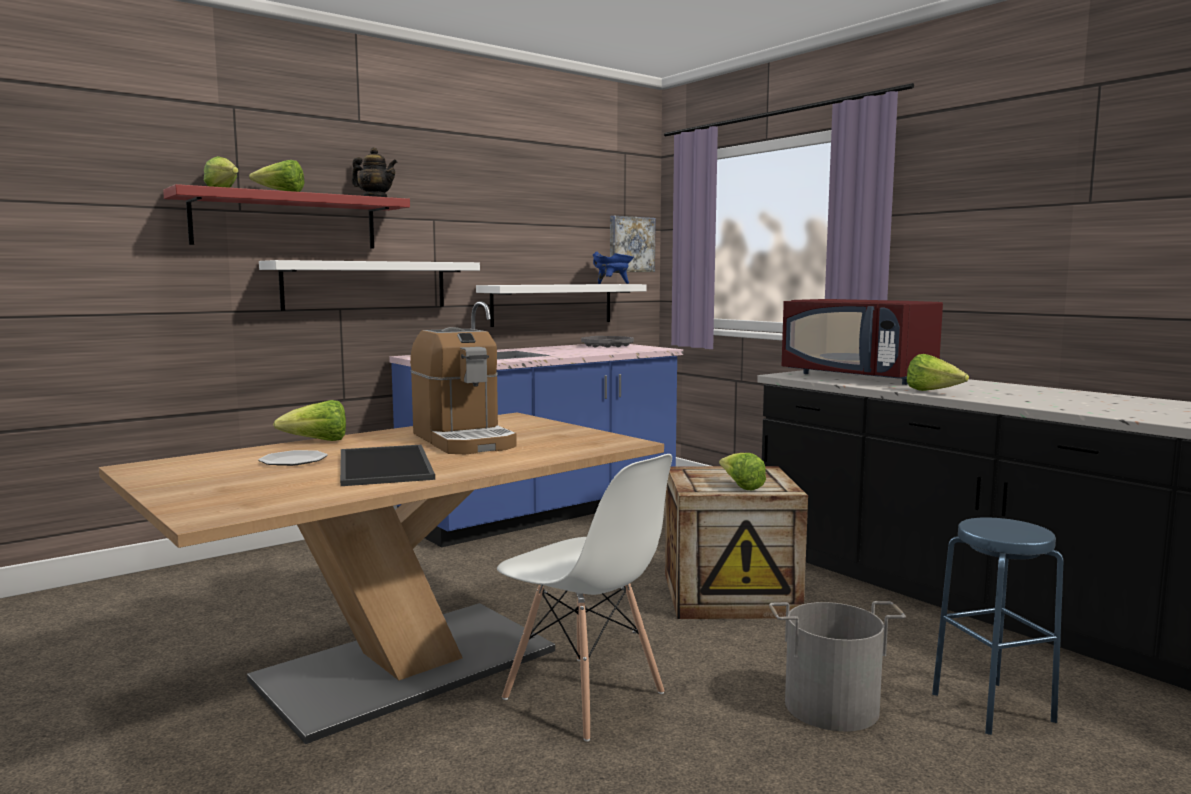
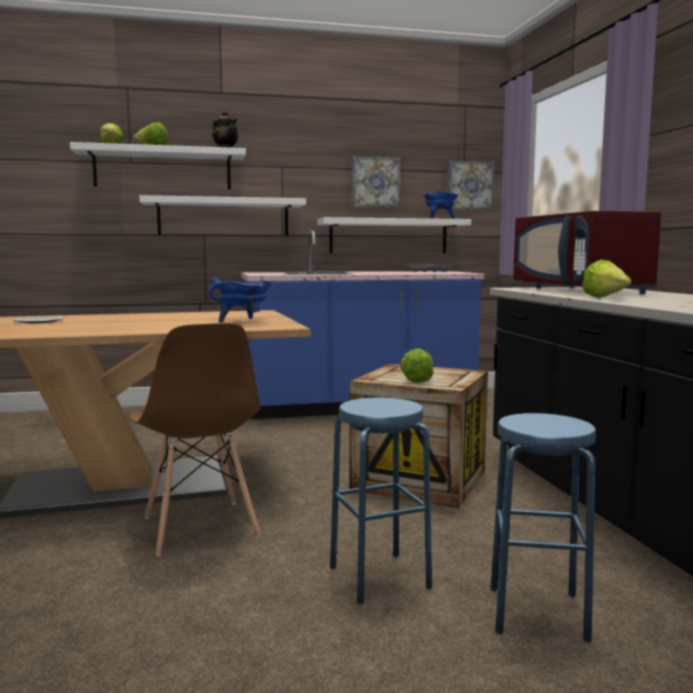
camera: 25 degrees right, 0 degrees up
(286, 221) = (163, 169): red shelf -> white shelf
(317, 442) = (89, 315): lettuce -> none
(382, 465) = (77, 326): tray -> none
(463, 440) = (177, 319): coffee machine -> none
(537, 240) = (375, 182): none -> picture
(553, 436) = (243, 321): none -> blue cooking pot
(584, 697) = (199, 528): white chair -> brown chair
(832, 707) = (379, 577): grey bucket -> blue stool

